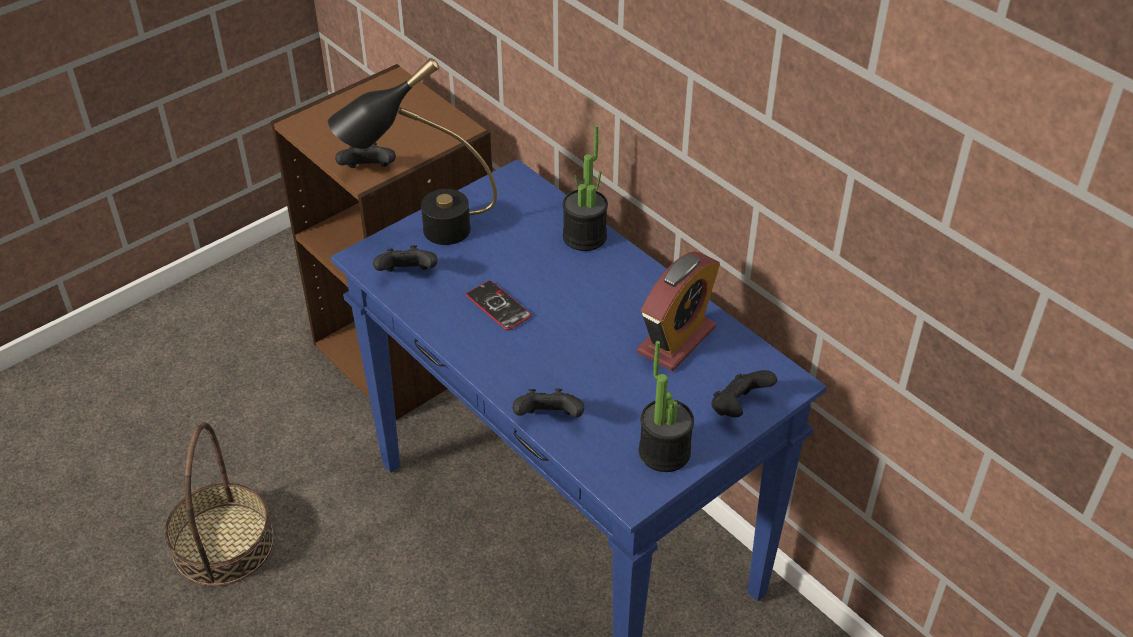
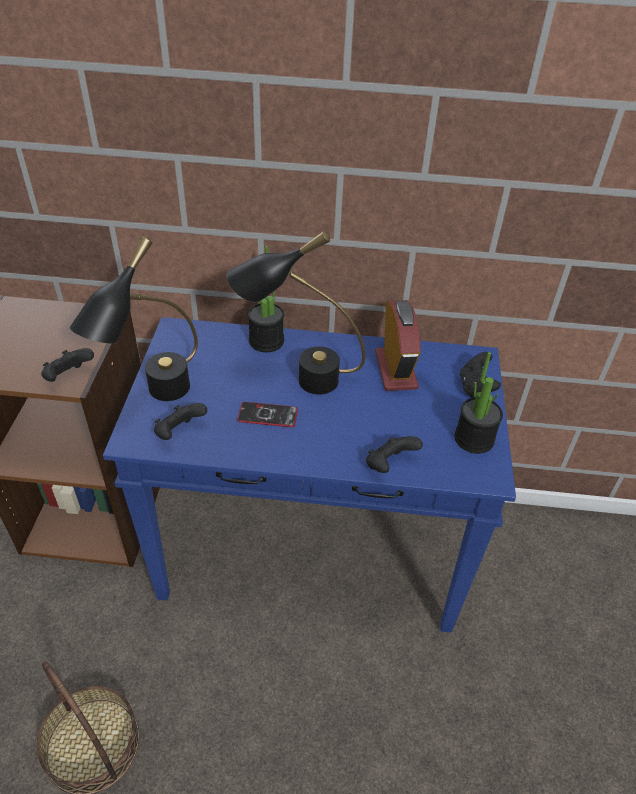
camera: 45 degrees left, 0 degrees up
(567, 291) = (298, 379): none -> black table lamp

